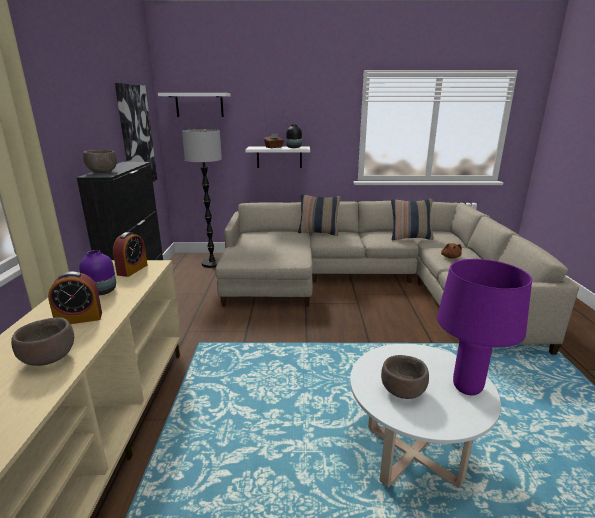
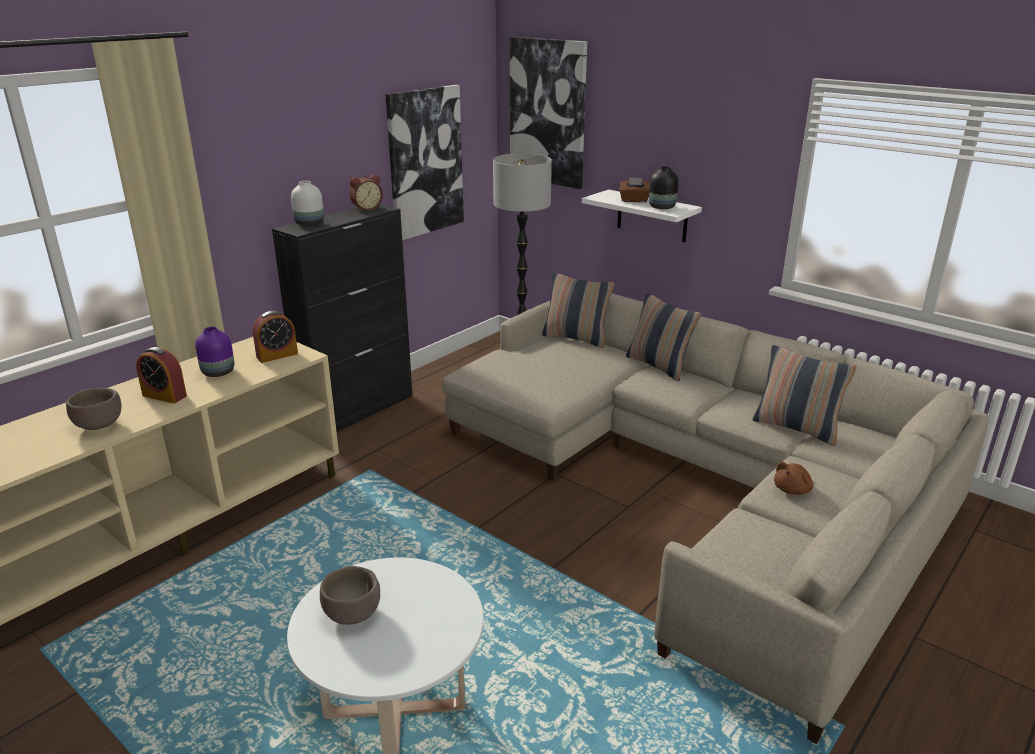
camera: 40 degrees right, 5 degrees up
(102, 172) = (309, 224): brown bowl -> white vase
(125, 163) = (366, 208): none -> alarm clock
(199, 105) = (548, 112): white shelf -> picture
(261, 232) = (576, 338): none -> pillow
(467, 388) = (418, 653): purple table lamp -> none

